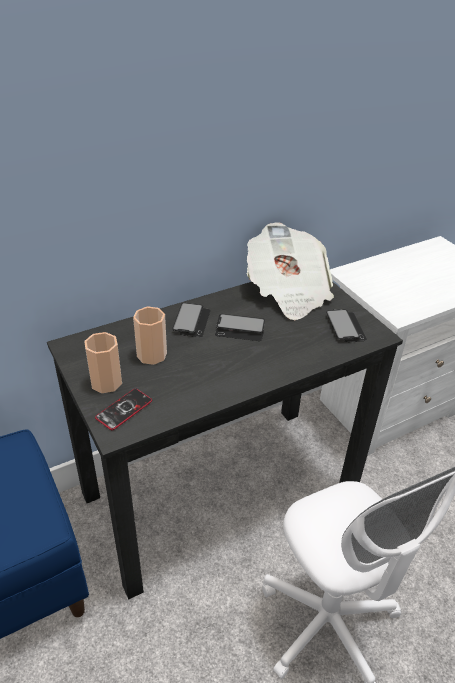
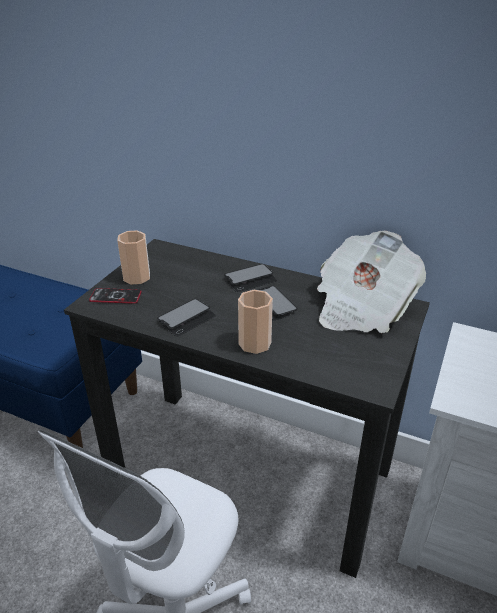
camera: 55 degrees right, 5 degrees down
(152, 355) = (187, 281): cup -> cup (254, 343)
(345, 327) = (358, 361): phone -> phone (186, 318)

